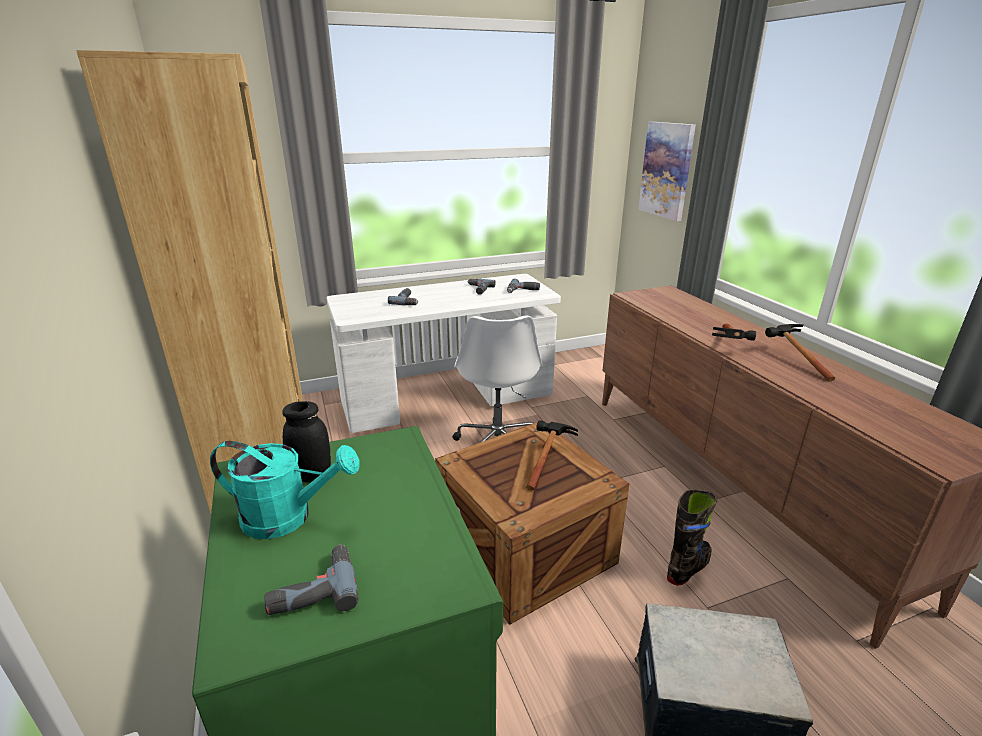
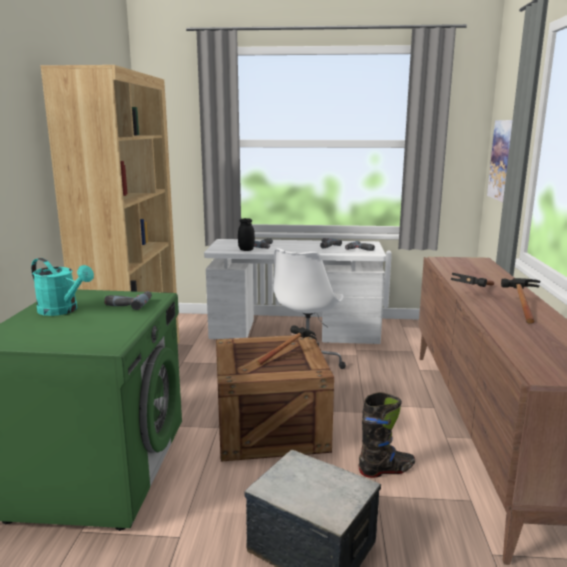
camera: 25 degrees right, 10 degrees down
(312, 475) = (93, 300): black jar -> black jar (246, 250)
(313, 589) = (41, 333): power drill -> power drill (129, 304)

